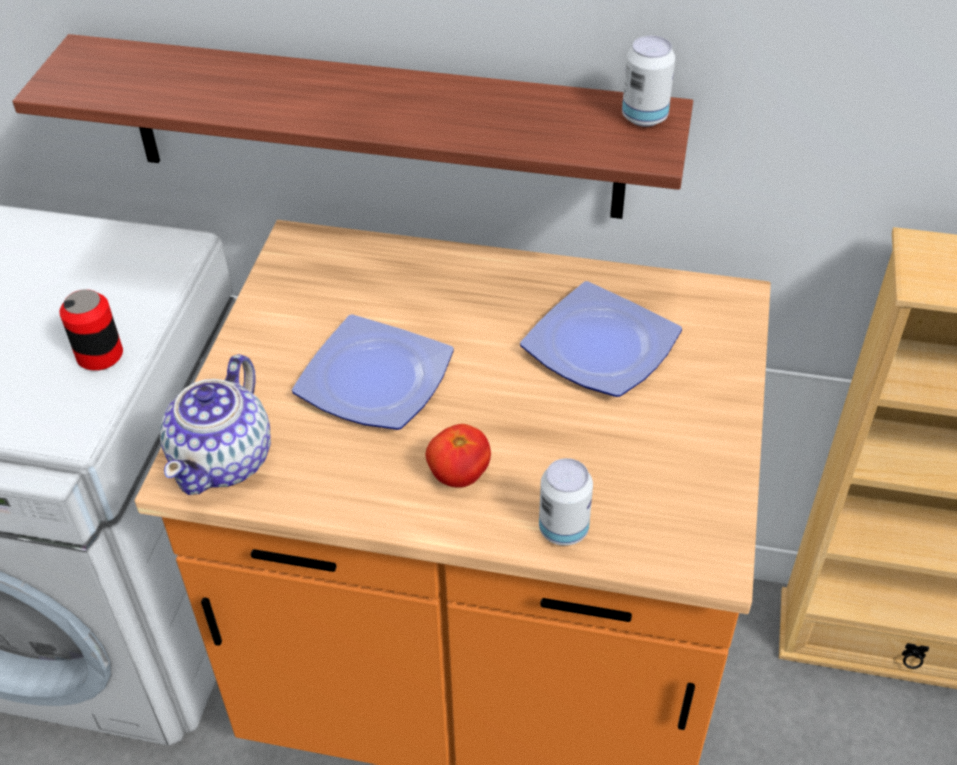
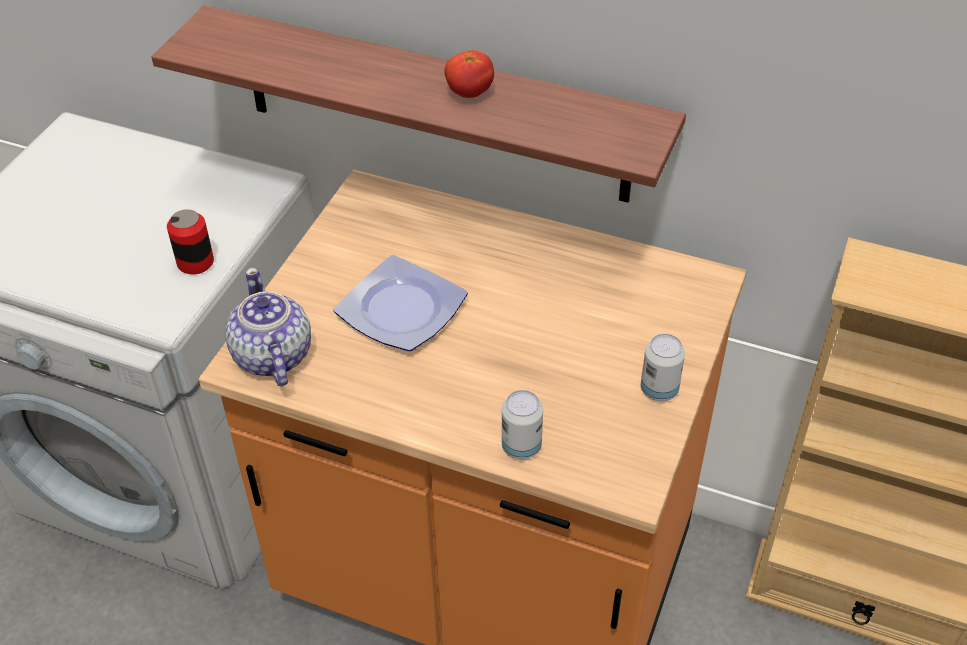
camera: 10 degrees right, 0 degrees up
(224, 459) = (272, 356): teapot -> teapot turned 135 degrees clockwise
(459, 475) = (449, 393): tomato -> tomato (469, 93)
(603, 347) = (591, 307): plate -> none
(644, 117) = (640, 124): can -> can (659, 390)

